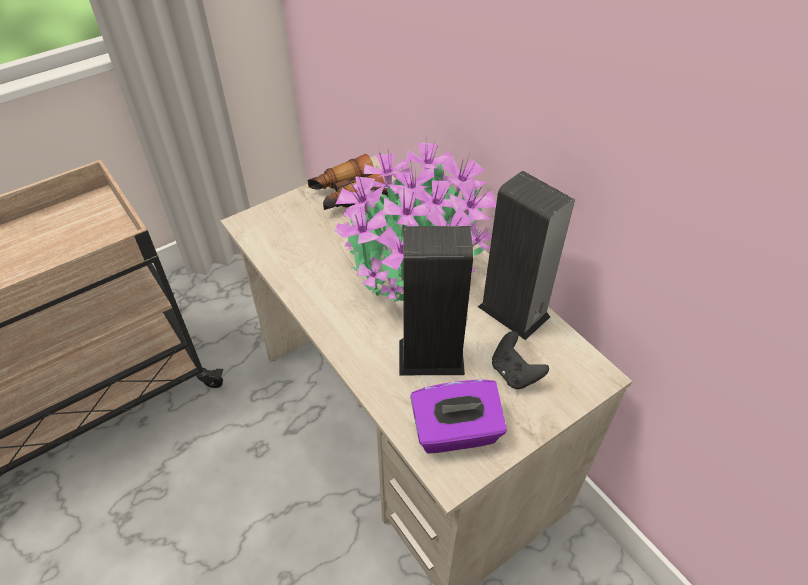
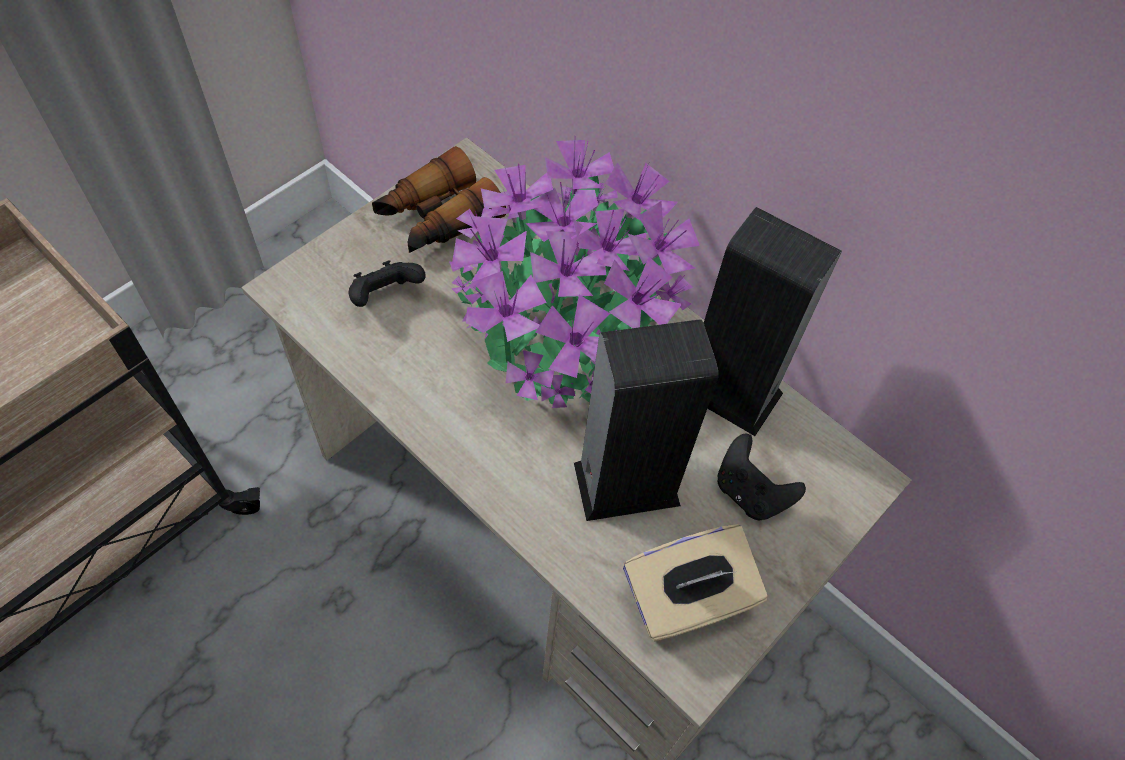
camera: 15 degrees left, 10 degrees up
(305, 234) = (386, 296): none -> black game controller
(456, 432) = (687, 600): purple tissue box -> beige tissue box

